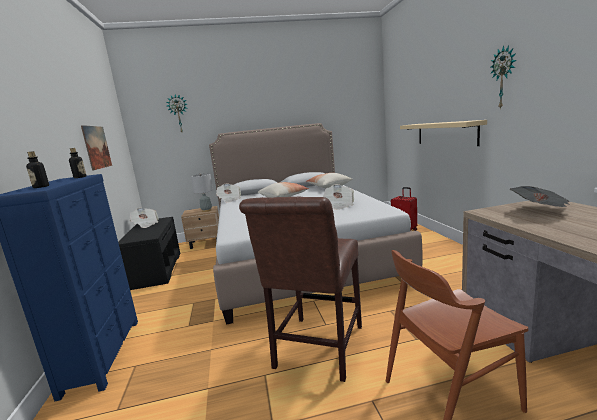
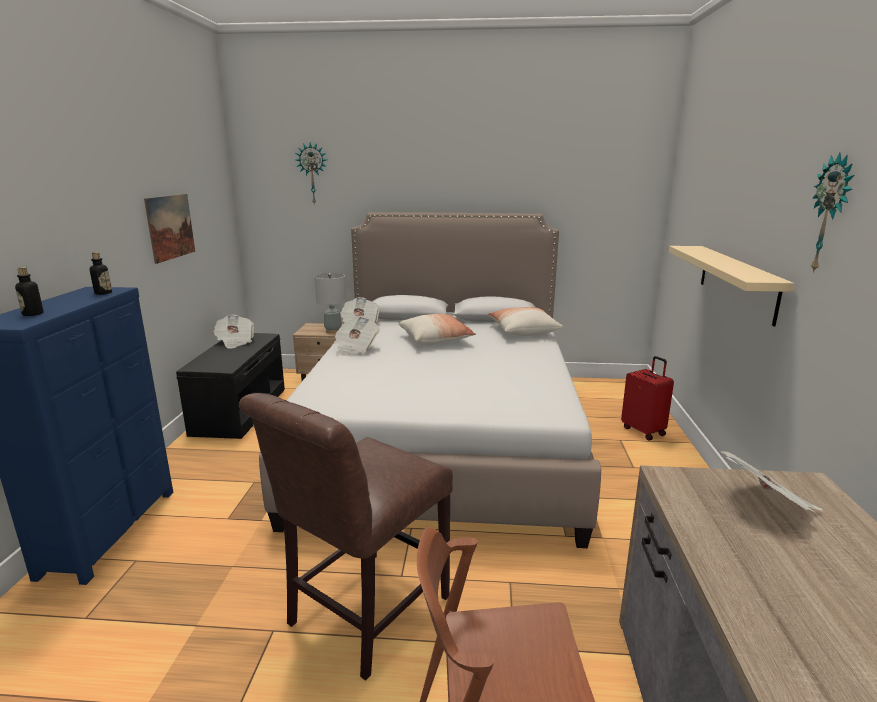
camera: 15 degrees right, 5 degrees up
(339, 205) = (498, 382): newspaper -> newspaper (355, 349)

